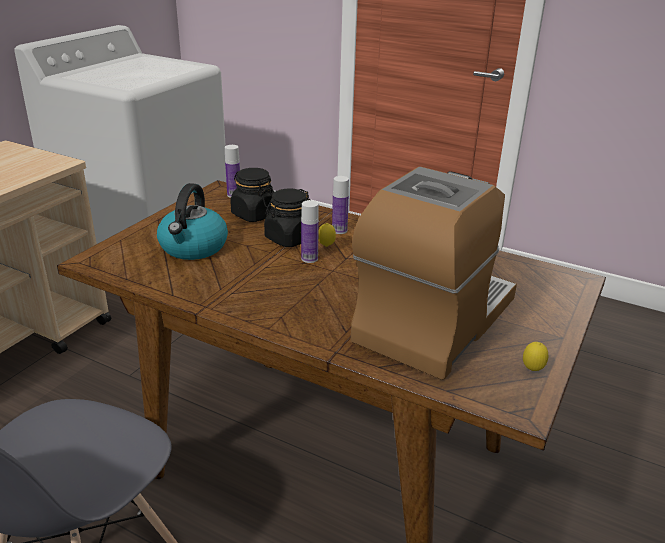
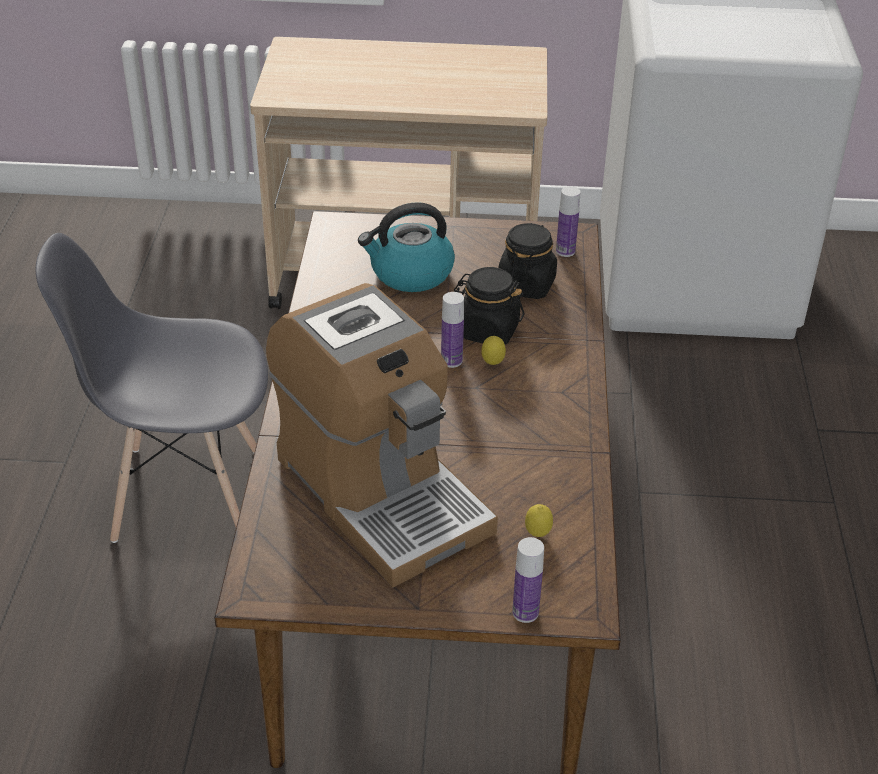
camera: 65 degrees right, 10 degrees up
(339, 230) = (543, 362): bottle -> bottle (525, 612)
(434, 321) = (381, 492): coffee machine -> coffee machine turned 45 degrees clockwise
(532, 370) = (330, 589): lemon -> lemon (537, 534)

